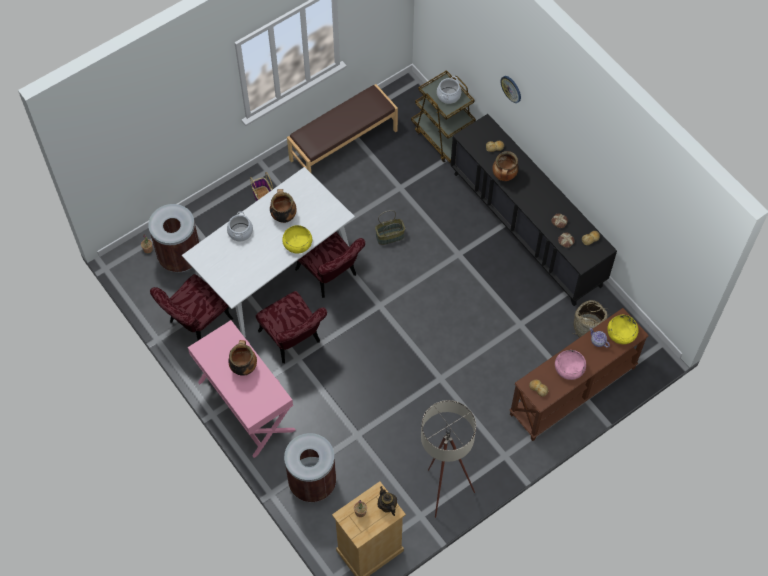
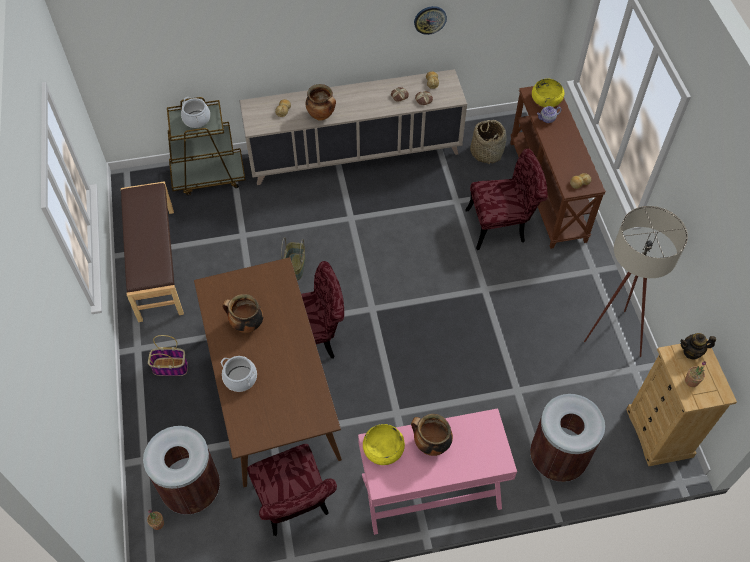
camera: 65 degrees left, 5 degrees down
(273, 272) = (273, 394): white dining table -> brown dining table
(293, 341) = (372, 408): red chair -> red chair (502, 225)
(297, 243) = (292, 325): yellow bowl -> yellow bowl (383, 448)
(511, 88) = (258, 36): wall clock -> wall clock (430, 19)
(526, 228) = (354, 154): black cabinet -> beige cabinet
(569, 368) = (567, 151): pink bowl -> none

